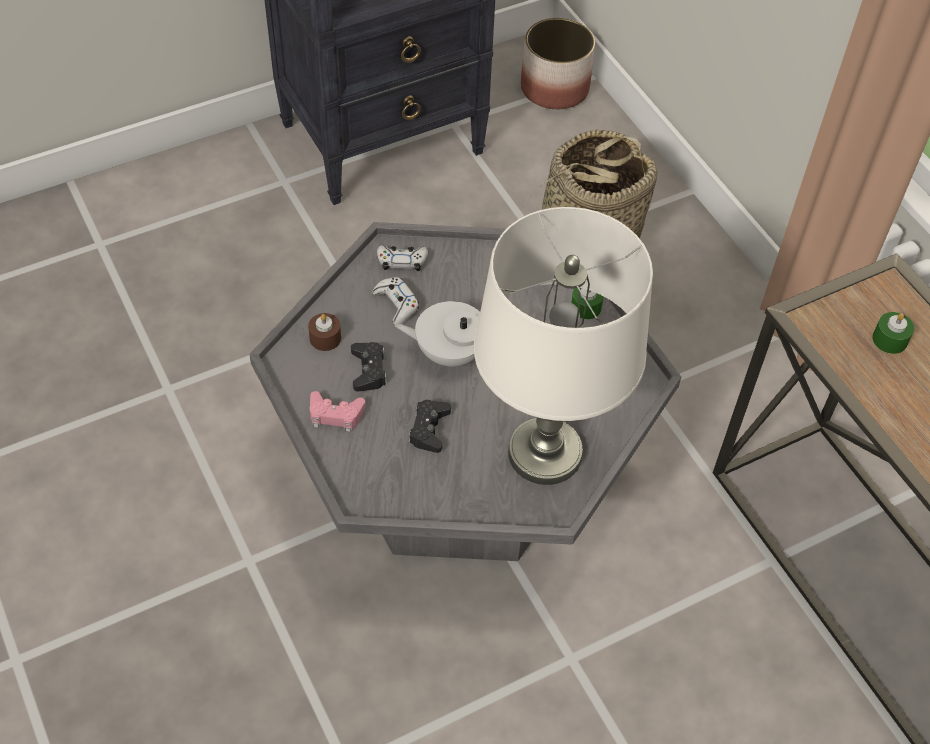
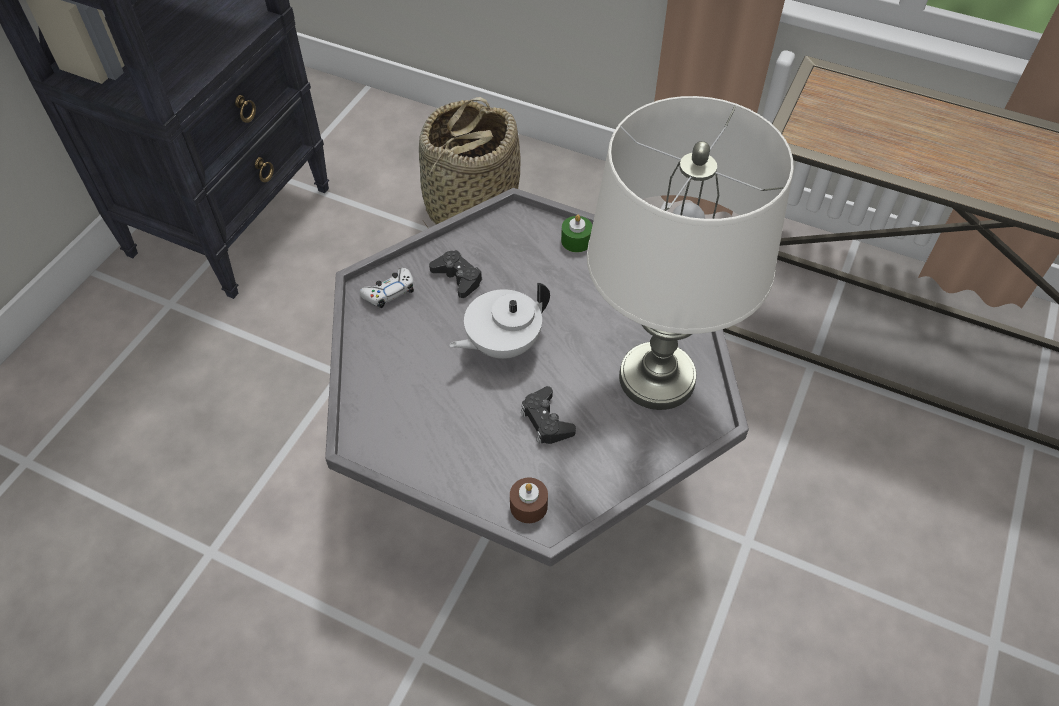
camera: 35 degrees left, 0 degrees up
(325, 338) = (381, 400): brown candle -> brown candle (528, 506)
(335, 415) = (453, 462): pink game controller -> none
(369, 370) = (447, 403): black game controller -> black game controller (458, 278)
(396, 304) = (418, 332): white game controller -> none
(554, 88) = (344, 110): planter -> none
(889, 340) = (866, 119): green candle -> none

